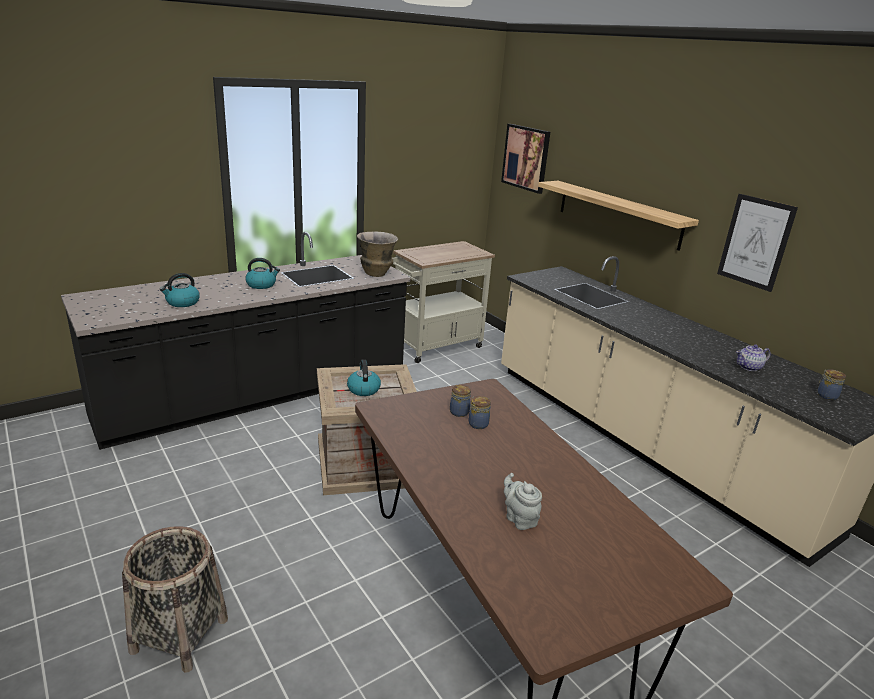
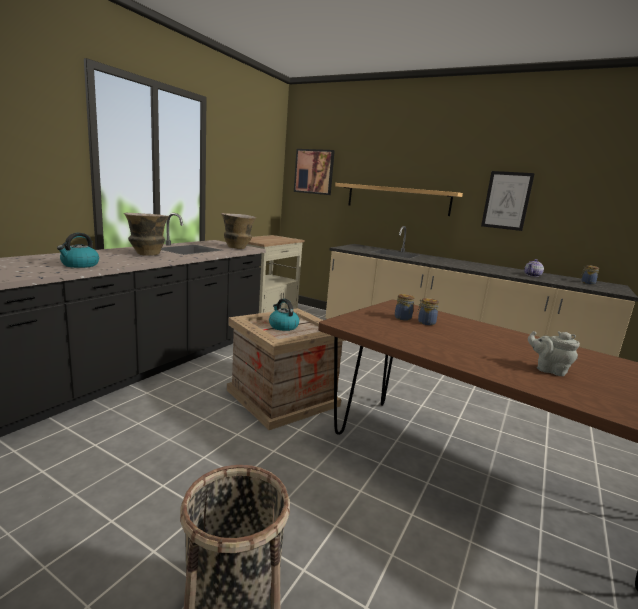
camera: 25 degrees left, 10 degrees down
(262, 285) = (147, 254): kettle -> vase

